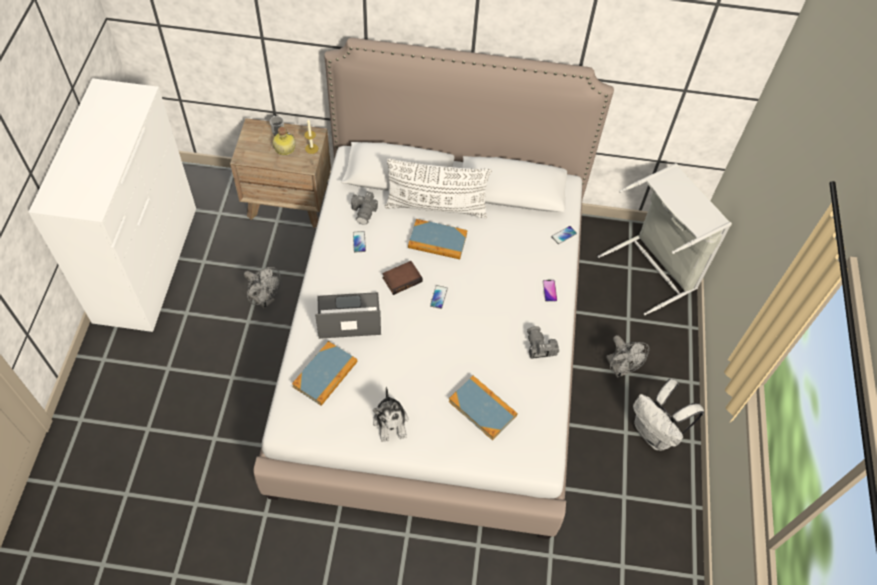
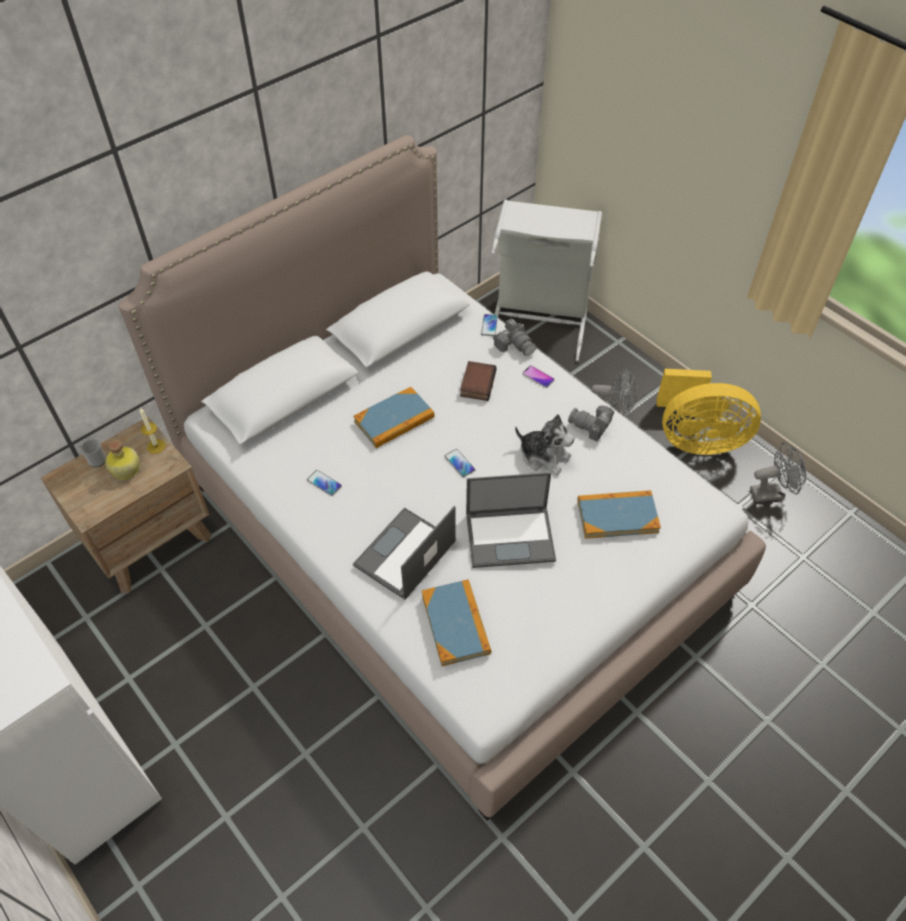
camera: 45 degrees left, 5 degrees down
(264, 300) = (244, 651): grey fan -> grey fan (771, 493)
(364, 211) = (293, 453): camera -> camera (515, 345)
(391, 422) = (564, 604): plush toy -> plush toy (544, 456)
(402, 279) = (407, 478): book -> book (476, 383)
(411, 361) = (511, 536): none -> laptop
(436, 207) = (353, 393): white pillow -> none
(655, 433) = (696, 439): white backpack -> yellow fan

